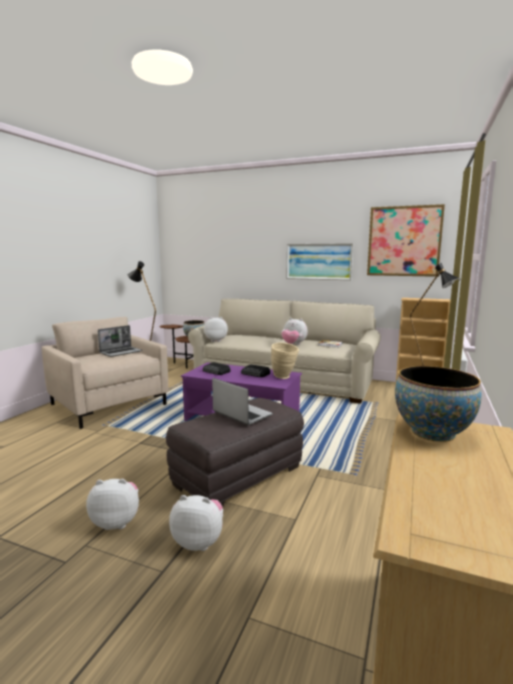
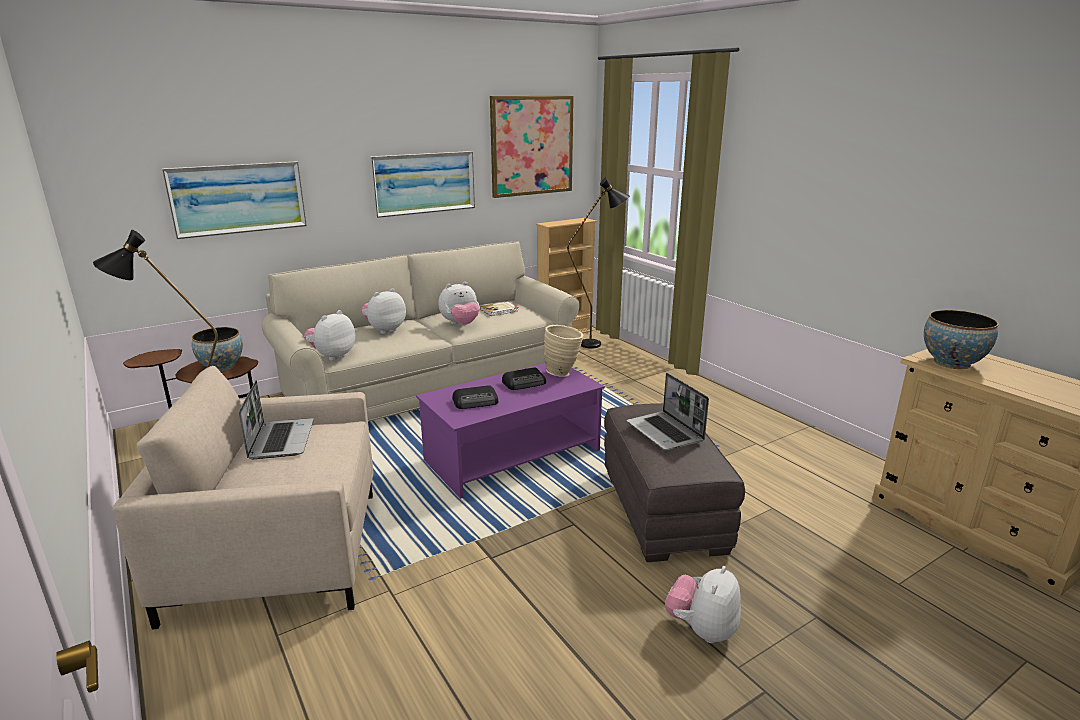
camera: 55 degrees left, 10 degrees up
(199, 541) = (777, 577): plush toy -> plush toy (385, 330)
(222, 261) = (238, 198): none -> picture
(241, 414) = (666, 432): laptop -> laptop turned 105 degrees counterclockwise

